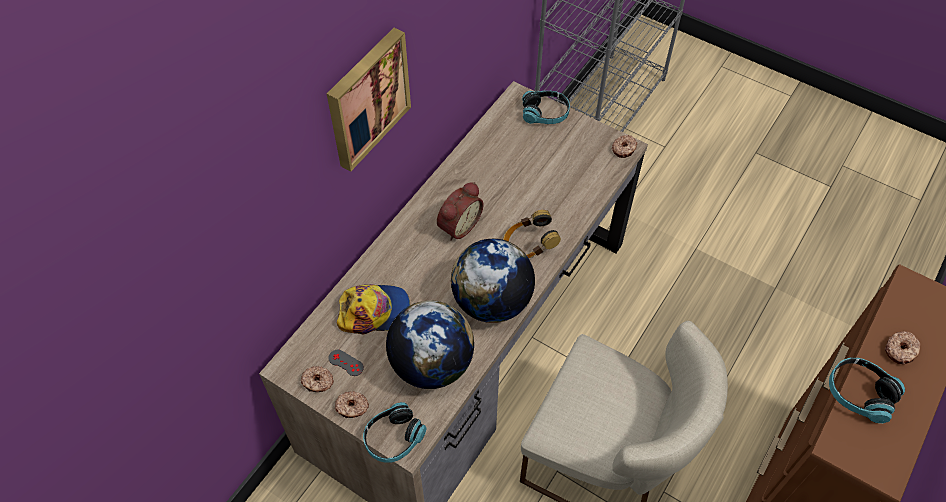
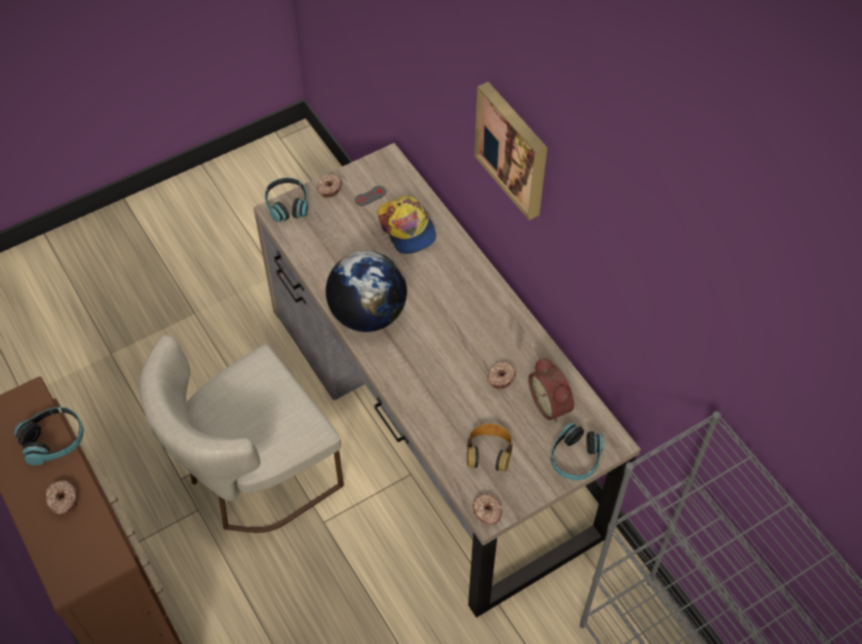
camera: 115 degrees right, 0 degrees up
(318, 382) = (364, 174): donut -> donut (500, 377)
(374, 311) = (407, 229): cap -> cap turned 45 degrees counterclockwise
(431, 364) = (334, 250): globe -> none
(458, 225) = (465, 320): alarm clock -> alarm clock (552, 403)
(528, 246) = (410, 367): headphones -> headphones (488, 454)

